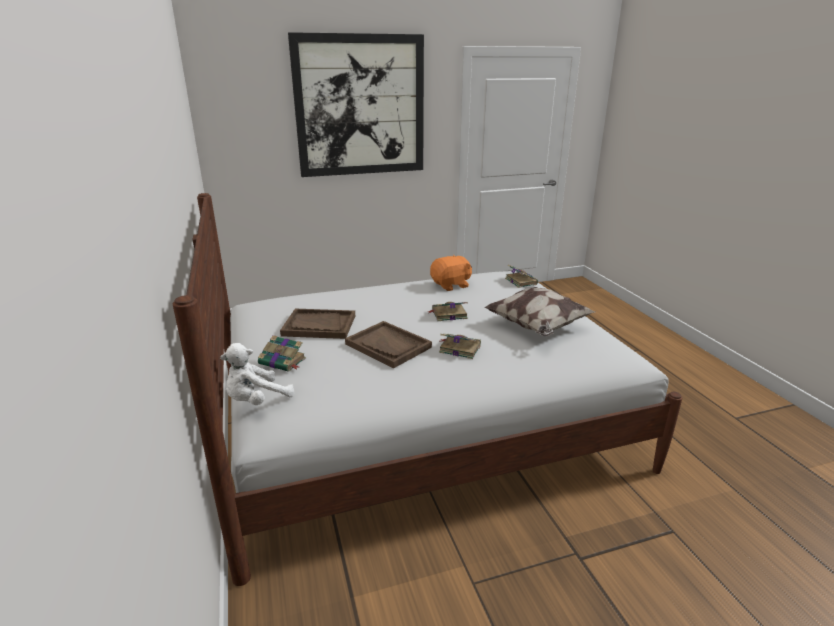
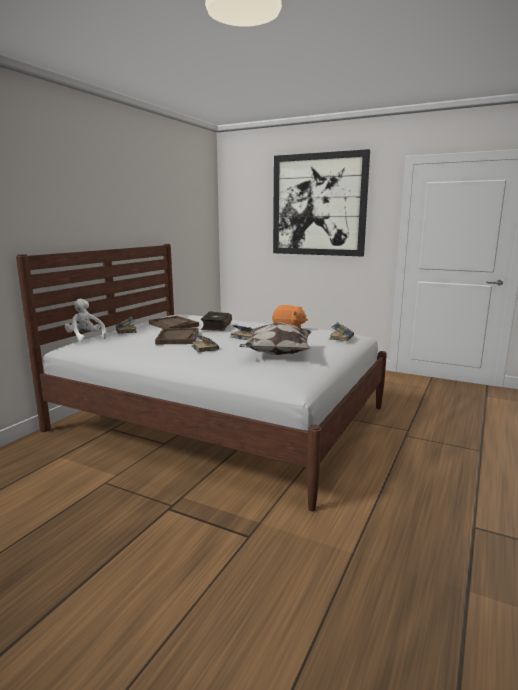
camera: 45 degrees right, 10 degrees down
(256, 400) = (85, 338): white plush toy -> white plush toy turned 45 degrees clockwise
(377, 309) = (216, 326): none -> book

